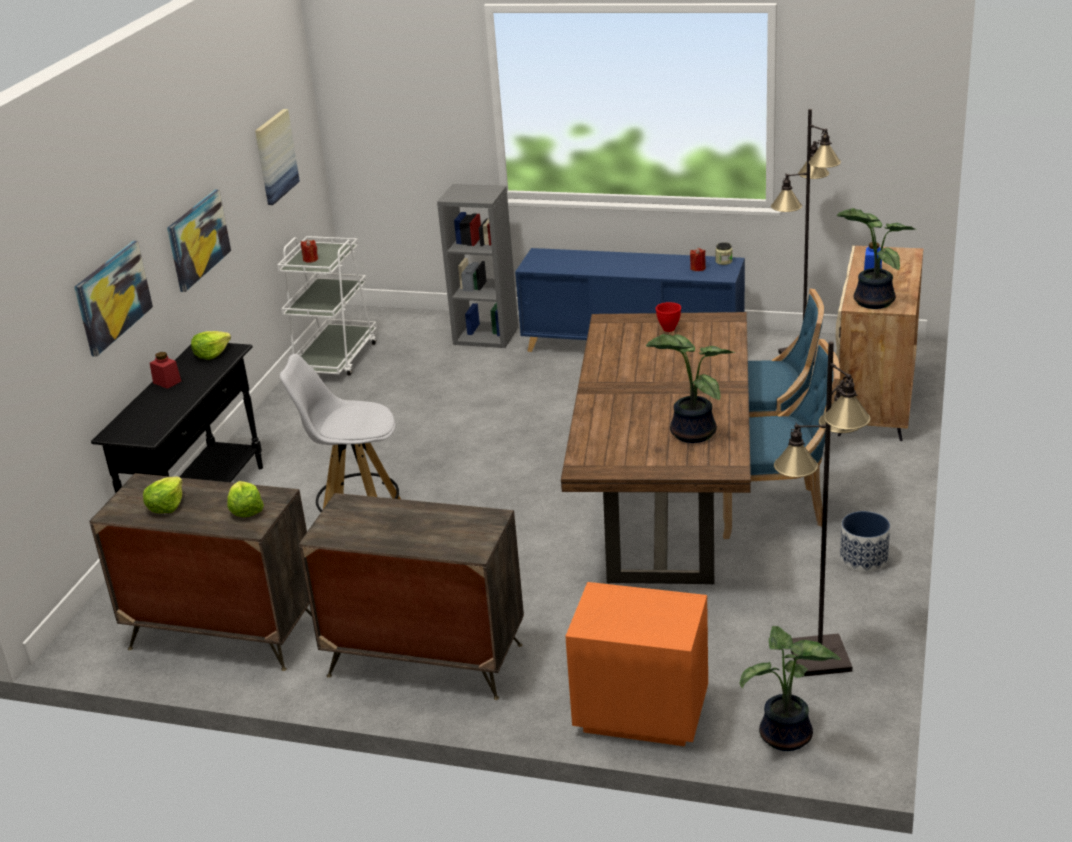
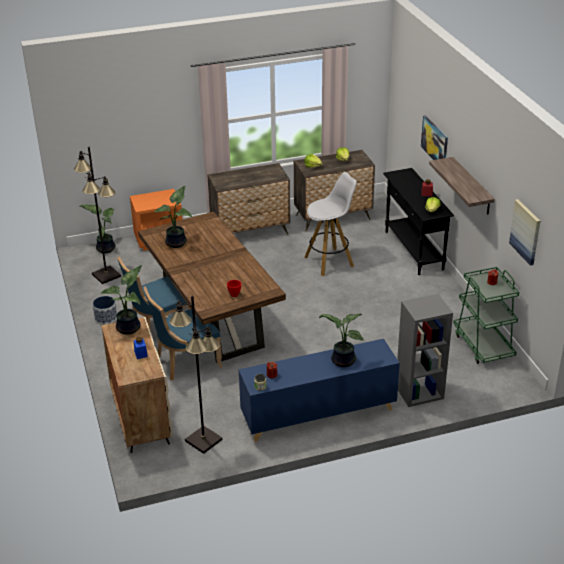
camera: 145 degrees right, 5 degrees up
(197, 239) = (472, 186): picture -> shelf
(335, 358) = (483, 345): white cart -> green cart
(596, 262) = (342, 361): none -> potted plant

